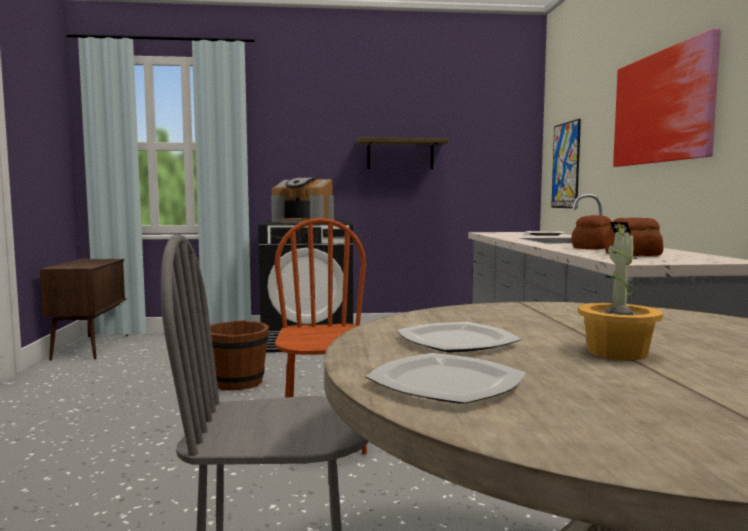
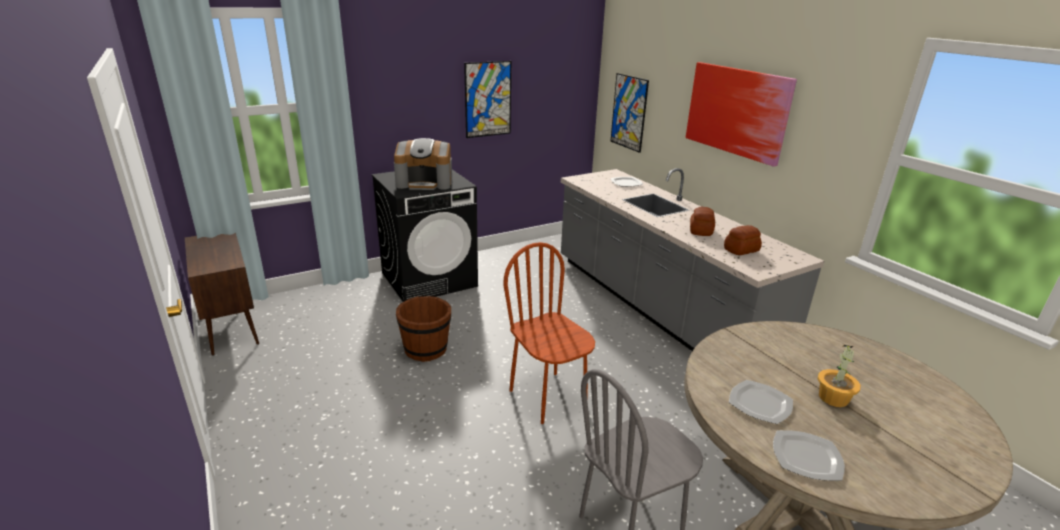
camera: 25 degrees left, 20 degrees up
(400, 154) = (488, 99): shelf -> picture

